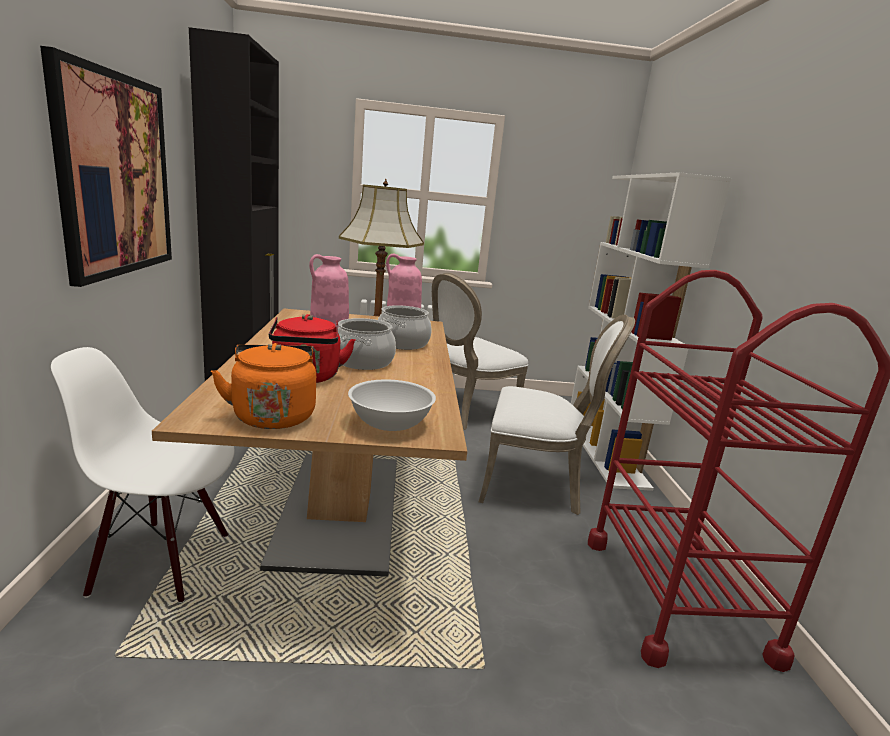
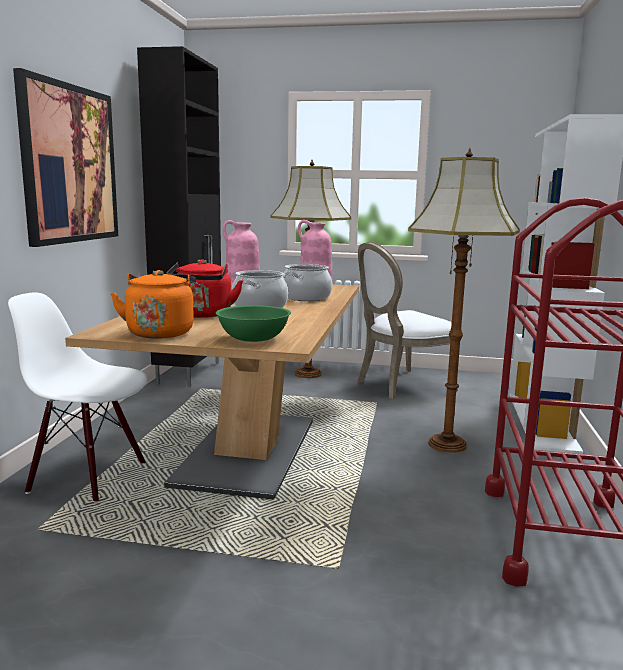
camera: 15 degrees right, 5 degrees down
(389, 423) = (253, 338): white bowl -> green bowl
(535, 486) = (449, 444): white chair -> floor lamp

